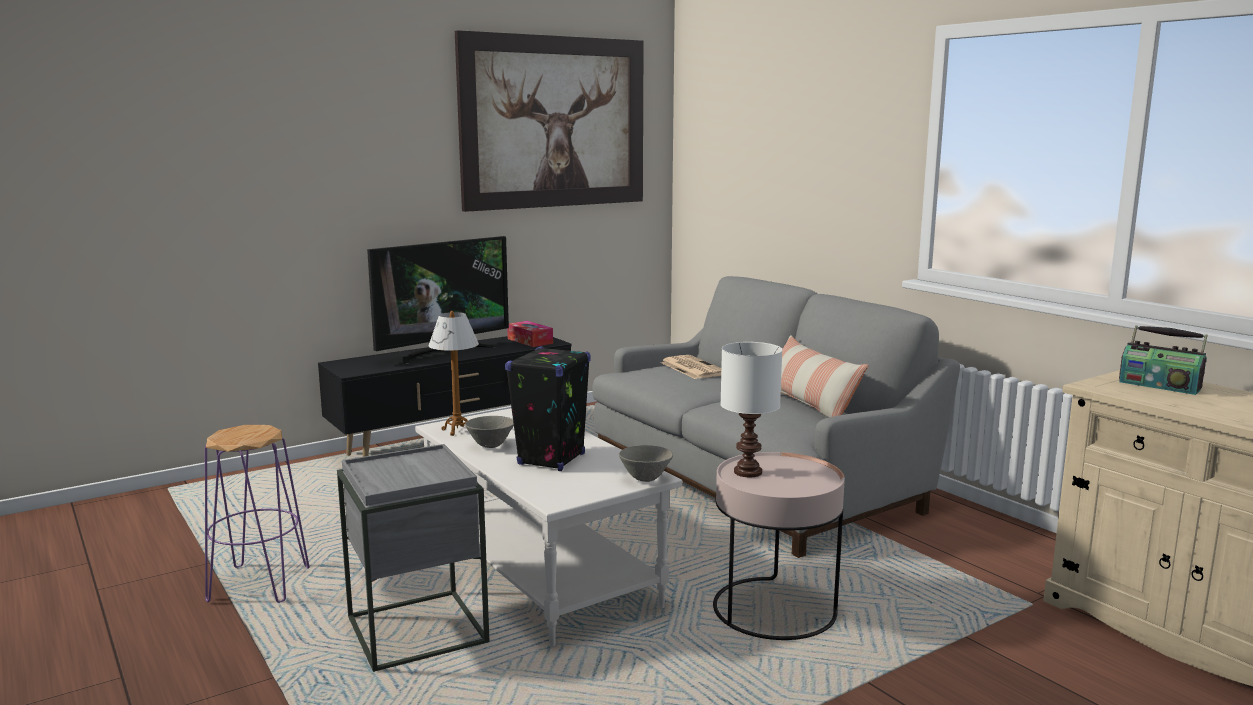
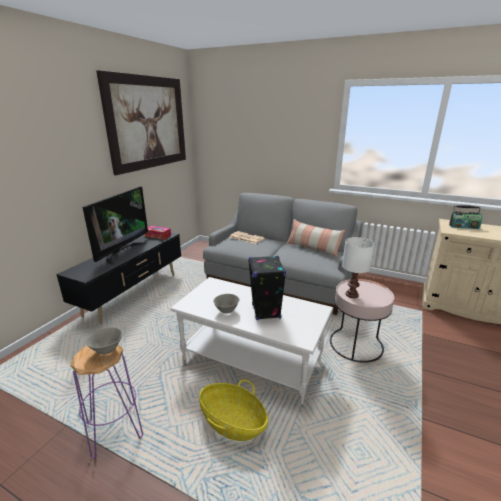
camera: 30 degrees left, 10 degrees up
(416, 630) = (233, 422): grey side table -> basket
(457, 430) = (197, 305): table lamp -> none
(645, 479) = (320, 311): grey bowl -> grey bowl (107, 350)

